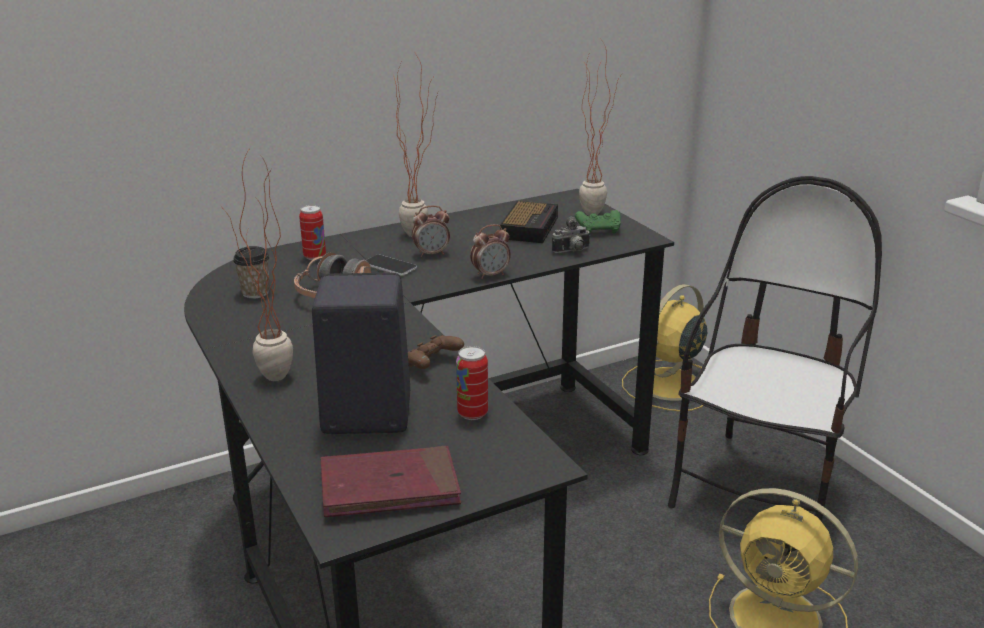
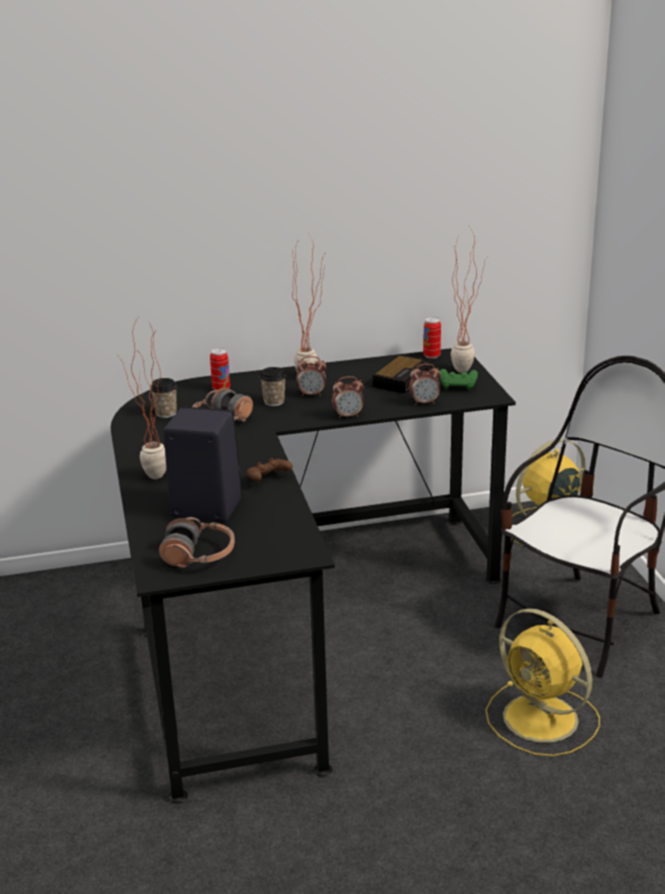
camera: 15 degrees right, 0 degrees up
(389, 266) = (274, 402): phone -> cup
(389, 487) = (199, 555): red book -> headphones
(472, 413) = (278, 516): can -> can (431, 356)
(572, 251) = (424, 402): camera -> alarm clock

